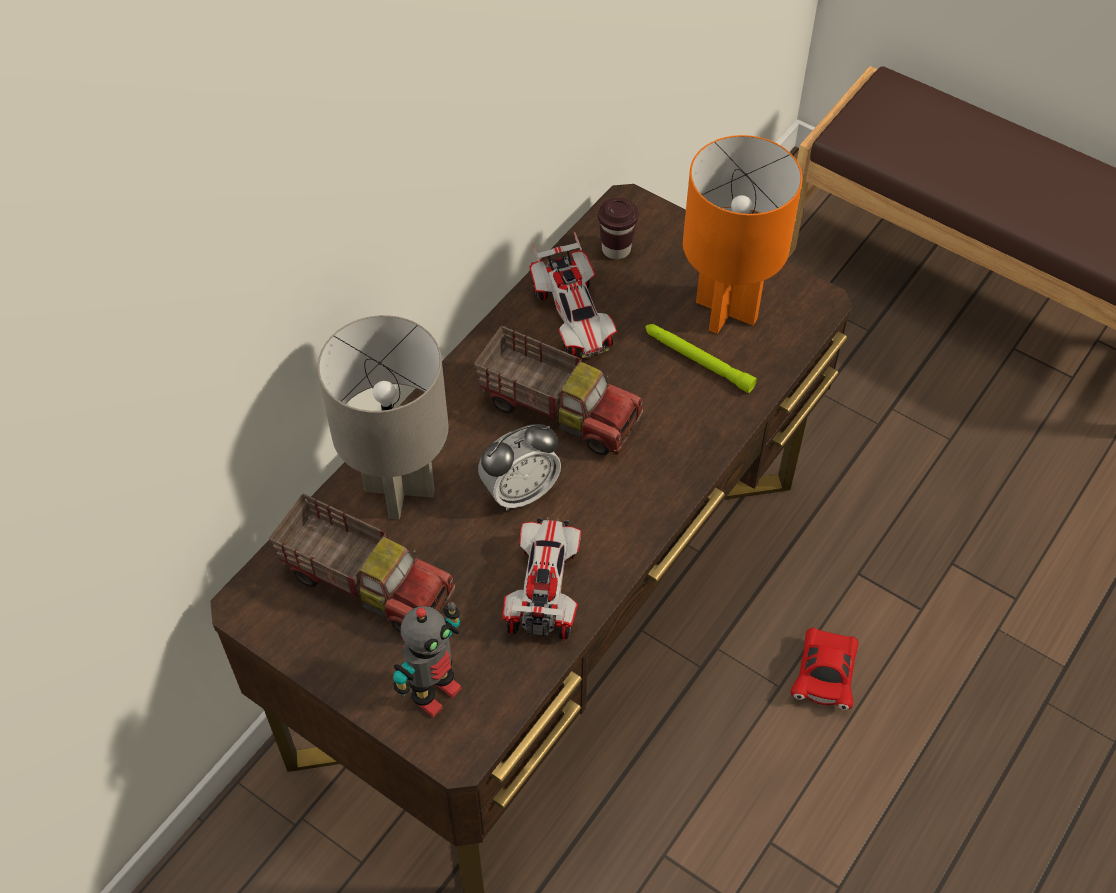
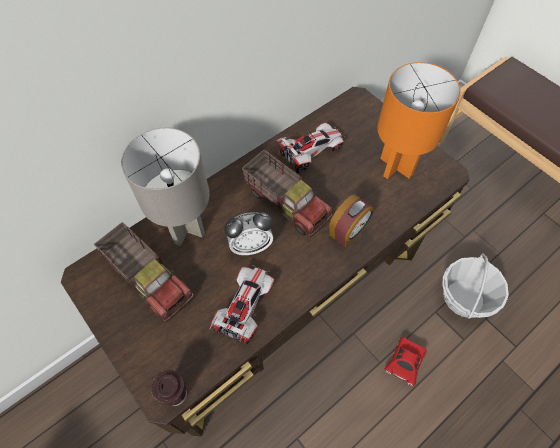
camera: 15 degrees right, 5 degrees up
(434, 692) = (162, 356): toy robot -> none
(574, 317) = (311, 153): toy car -> toy car turned 120 degrees counterclockwise
(616, 249) = (344, 121): brown cup -> brown cup (176, 394)
(676, 434) = (348, 232): none -> alarm clock
(697, 360) = (372, 192): green flashlight -> none
(904, 537) = (463, 298): none -> basket

